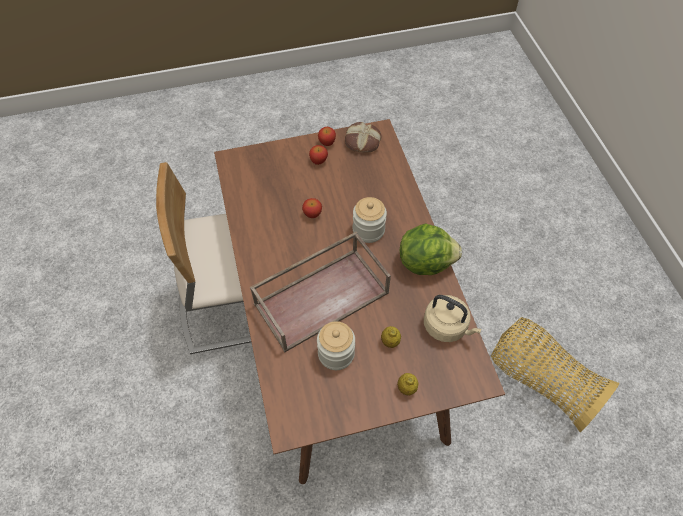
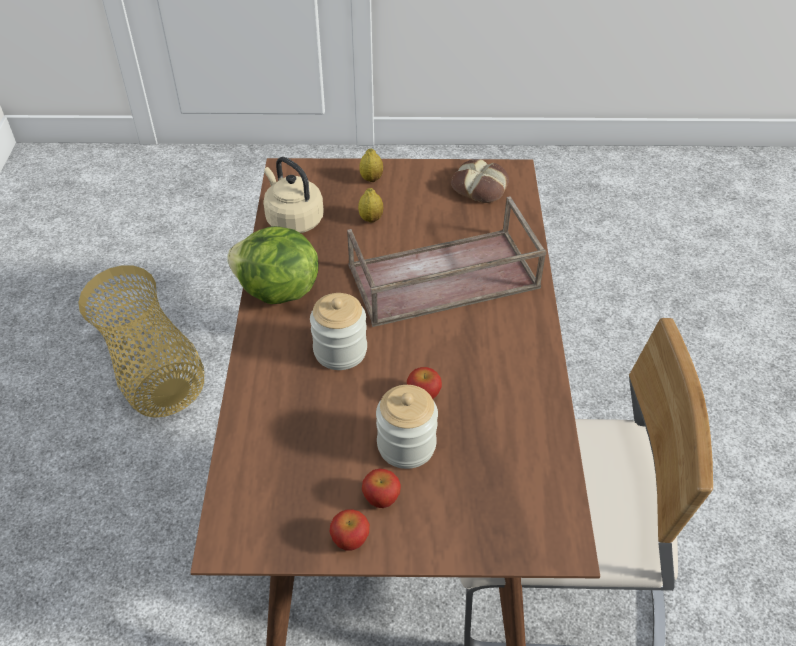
camera: 165 degrees left, 10 degrees down
(336, 354) = (442, 220): jar -> jar (406, 445)
(362, 142) = (277, 523): bread -> bread (480, 187)

